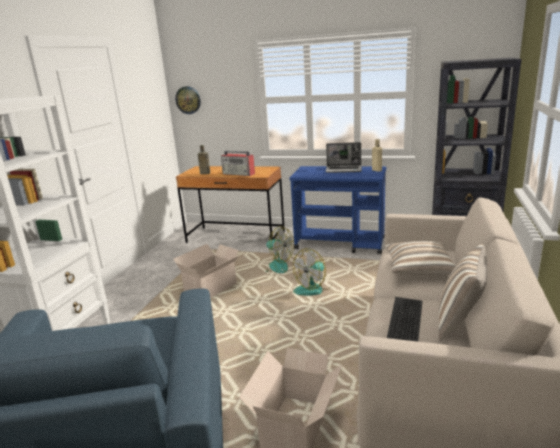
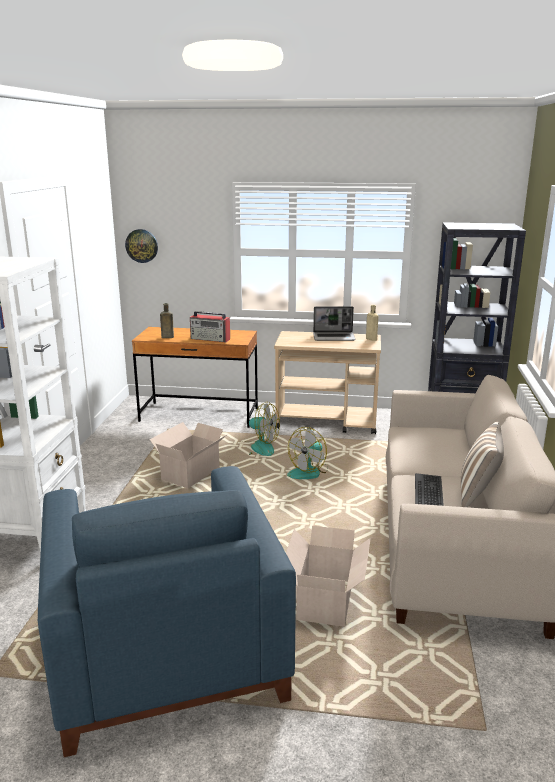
camera: 10 degrees left, 0 degrees up
(340, 243) = (327, 422): blue cart -> beige cart
(418, 269) = (431, 447): pillow -> none

